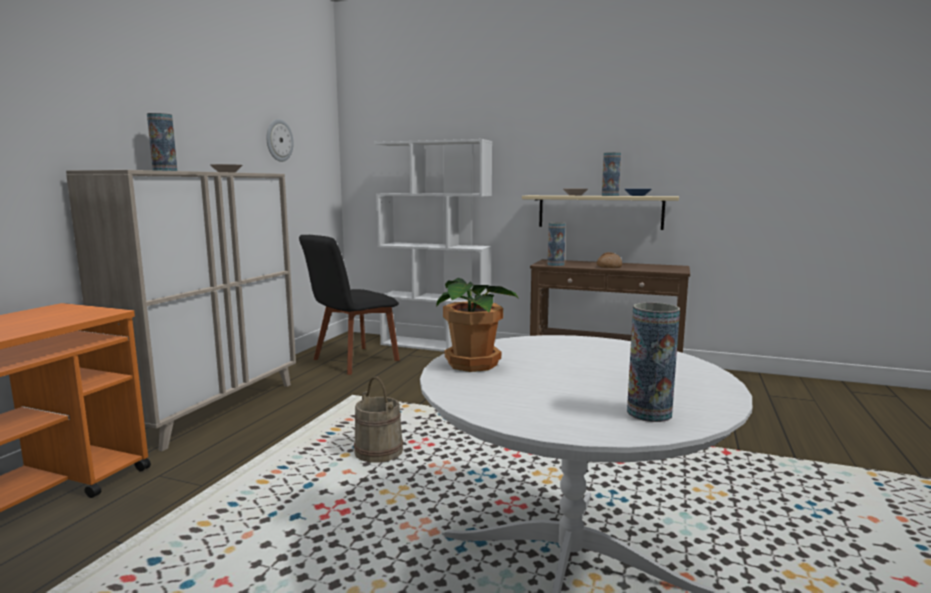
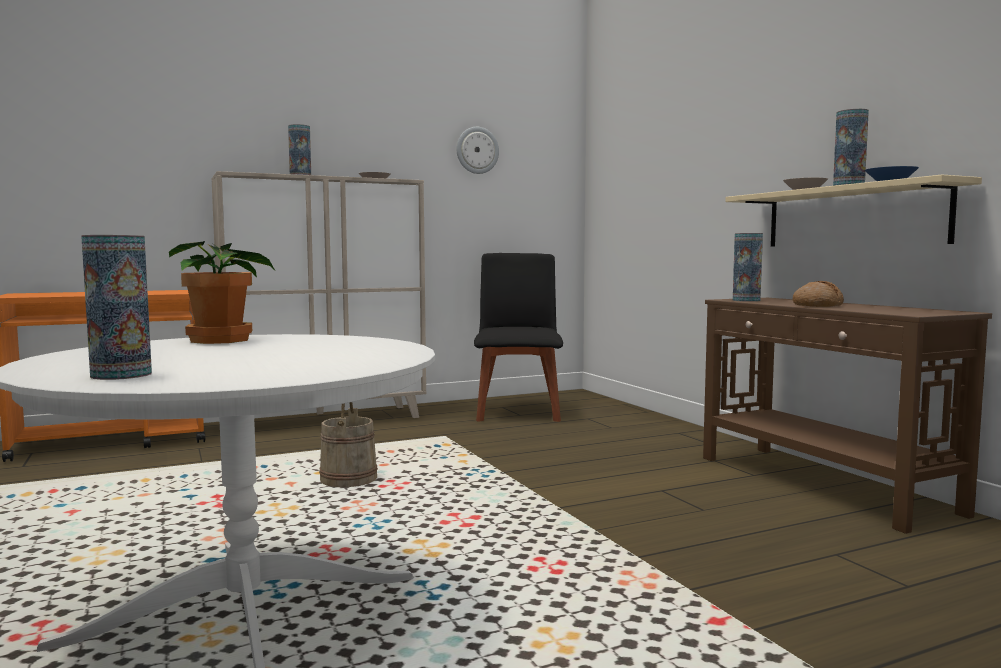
camera: 45 degrees right, 5 degrees down
(352, 361) = (518, 412): black chair -> black chair turned 90 degrees clockwise
(435, 346) = (641, 417): white bookcase -> none

